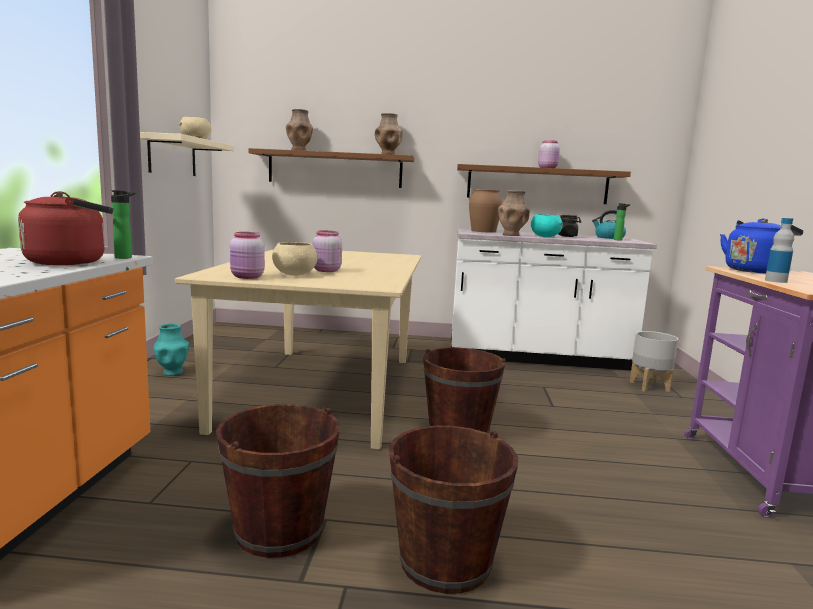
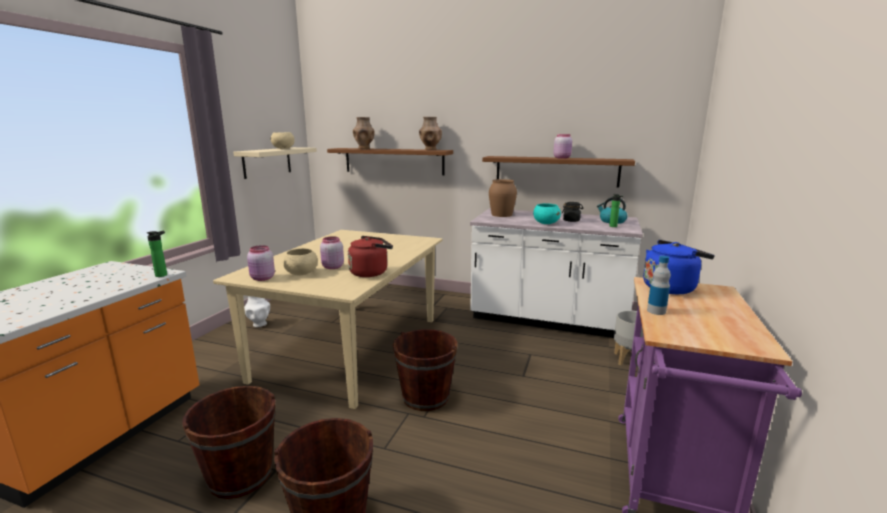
camera: 15 degrees right, 5 degrees up
(71, 262) = (119, 284): red kettle -> red kettle (371, 272)
(172, 373) = (259, 324): turquoise vase -> white vase
(511, 235) = (516, 222): brown vase -> none

